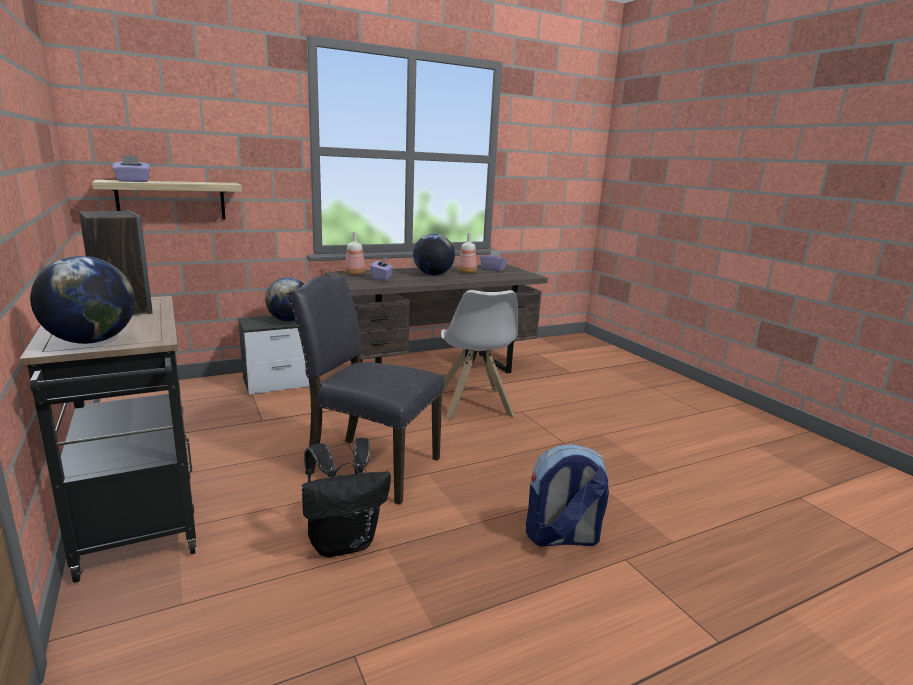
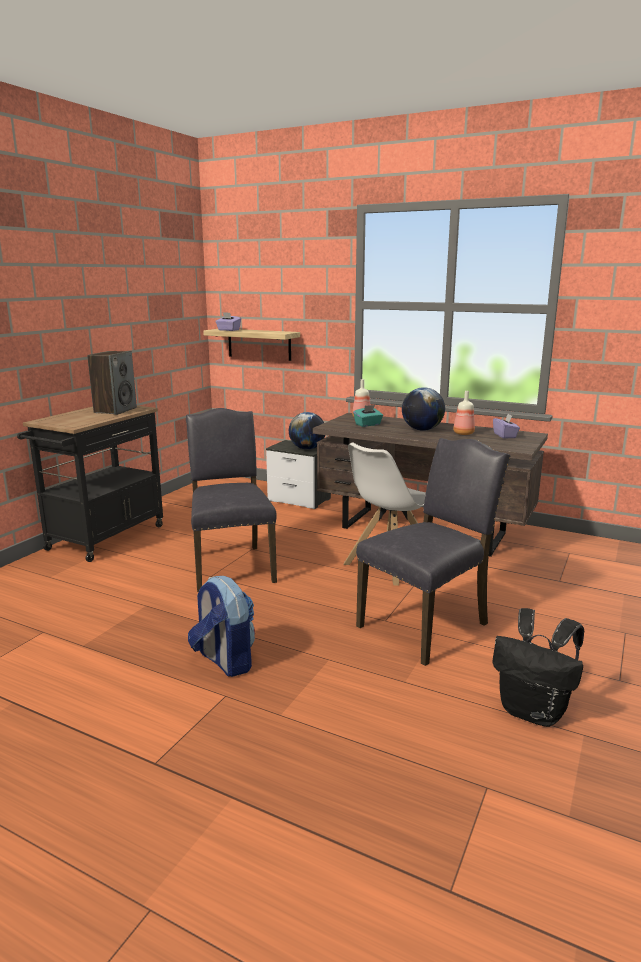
camera: 55 degrees right, 0 degrees up
(91, 341) = (57, 421): globe -> none
(344, 542) = (137, 592): black backpack -> black backpack (534, 712)
(382, 278) = (368, 424): purple tissue box -> turquoise tissue box
(586, 432) = (427, 625): none -> grey chair

